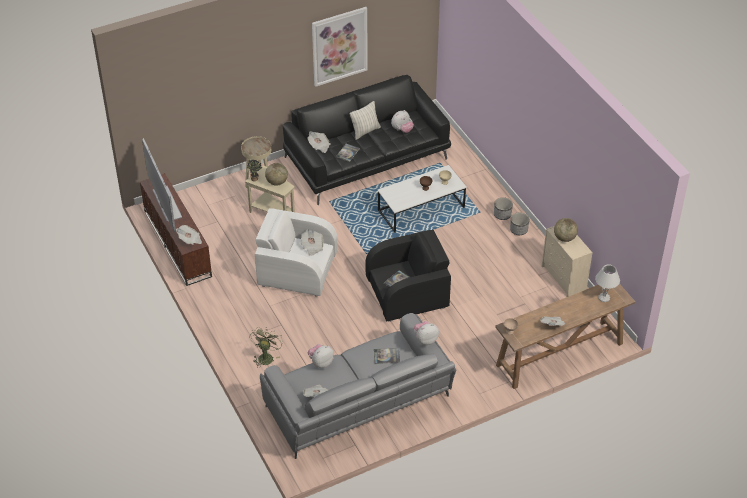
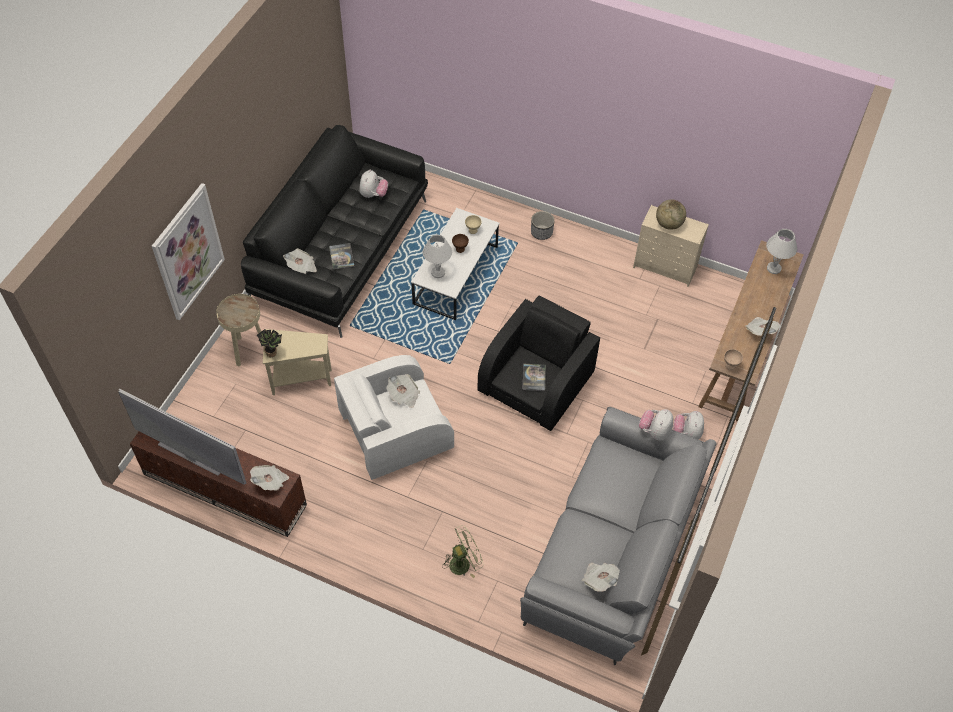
camera: 40 degrees left, 10 degrees up
(266, 356) = (463, 562): green fan -> green fan turned 90 degrees clockwise
(277, 182) = (302, 341): globe -> none
(321, 362) = (563, 534): plush toy -> plush toy (687, 433)
(339, 46) = (268, 129): picture -> picture (188, 252)
(365, 131) = (335, 219): pillow -> none
(386, 356) = (623, 477): book -> none
(398, 193) = (437, 272): none -> white table lamp
(519, 230) = (573, 240): planter -> none

